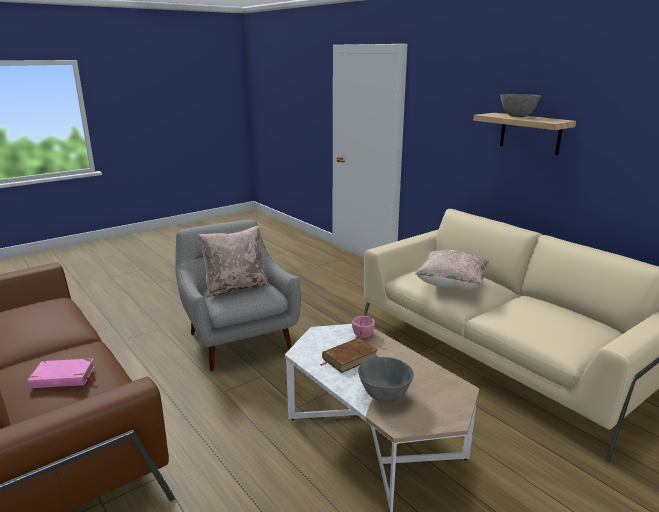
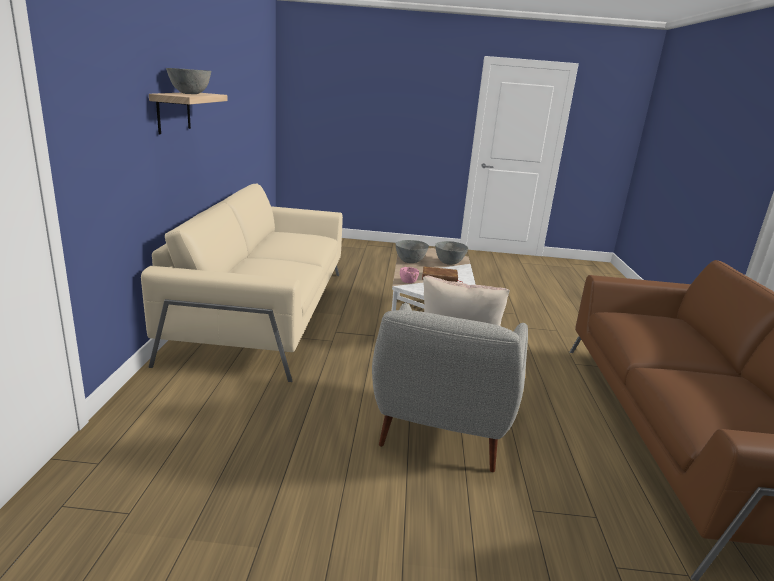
camera: 140 degrees left, 0 degrees up
(63, 377) = (656, 325): pink book -> none
(420, 368) = (410, 262): none -> grey bowl
(451, 285) = (284, 267): beige pillow -> none

